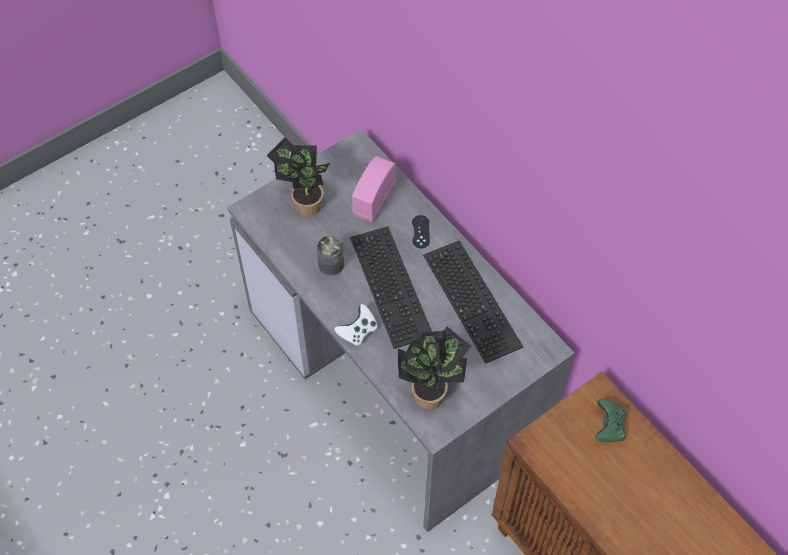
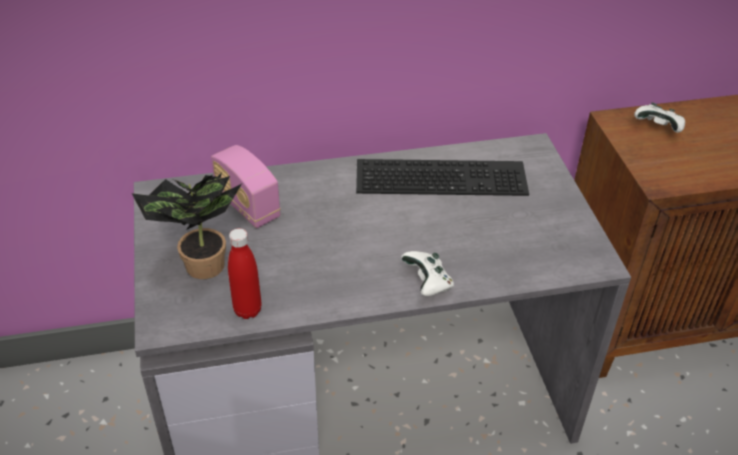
camera: 65 degrees left, 15 degrees down
(283, 245) = (247, 310): none -> red bottle
(331, 264) = (312, 274): can -> none
(393, 286) = (382, 231): keyboard -> none
(420, 232) = (322, 184): black game controller -> none
(430, 392) = (546, 250): potted plant -> none
(609, 427) = (658, 128): green game controller -> white game controller

